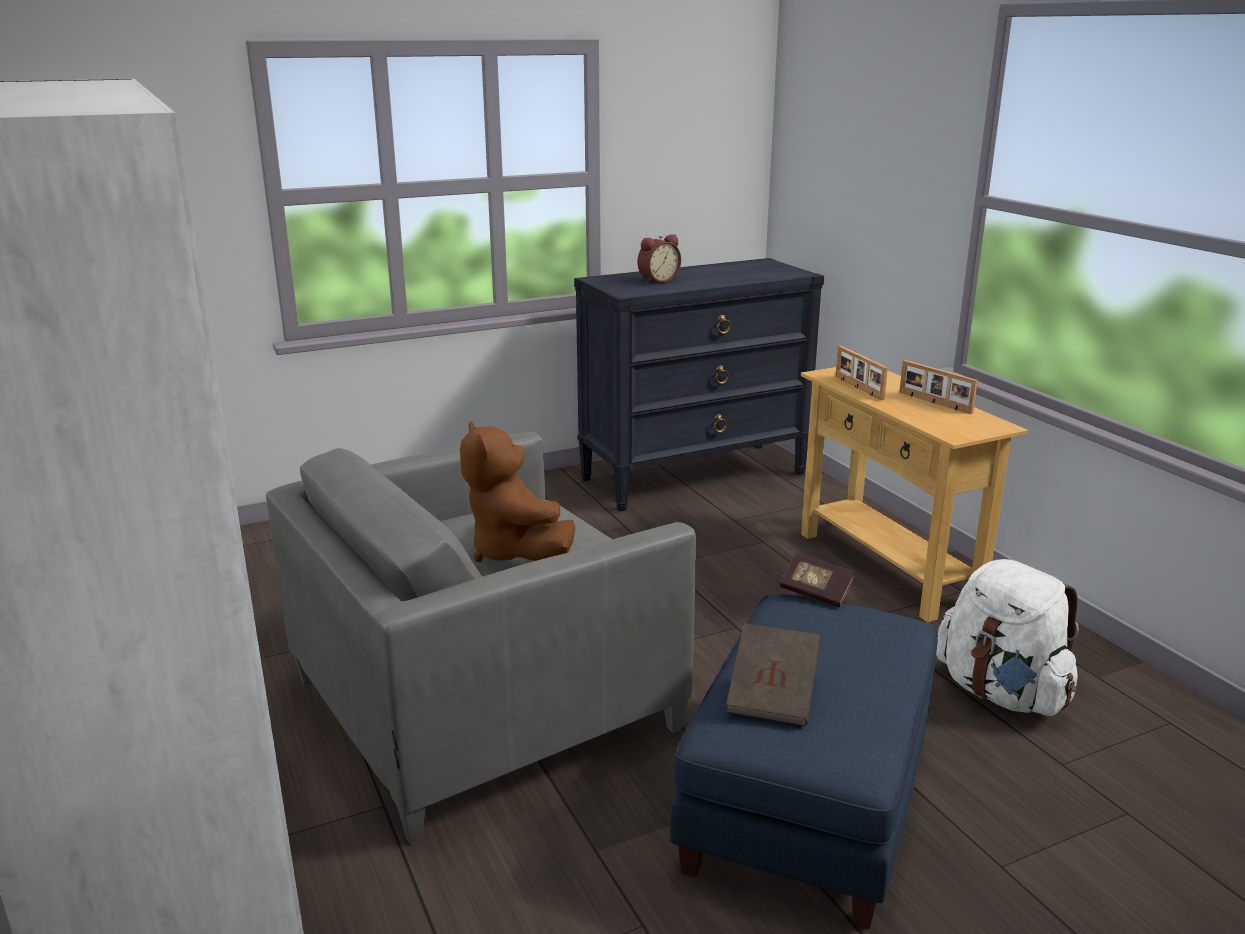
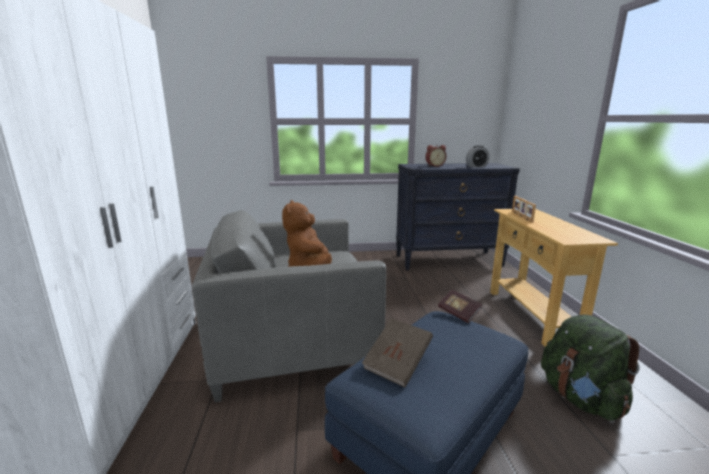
camera: 20 degrees right, 5 degrees down
(741, 276) = (476, 166): none -> alarm clock
(934, 403) = (562, 226): picture frame -> none
(1001, 693) = (580, 398): white backpack -> green backpack

